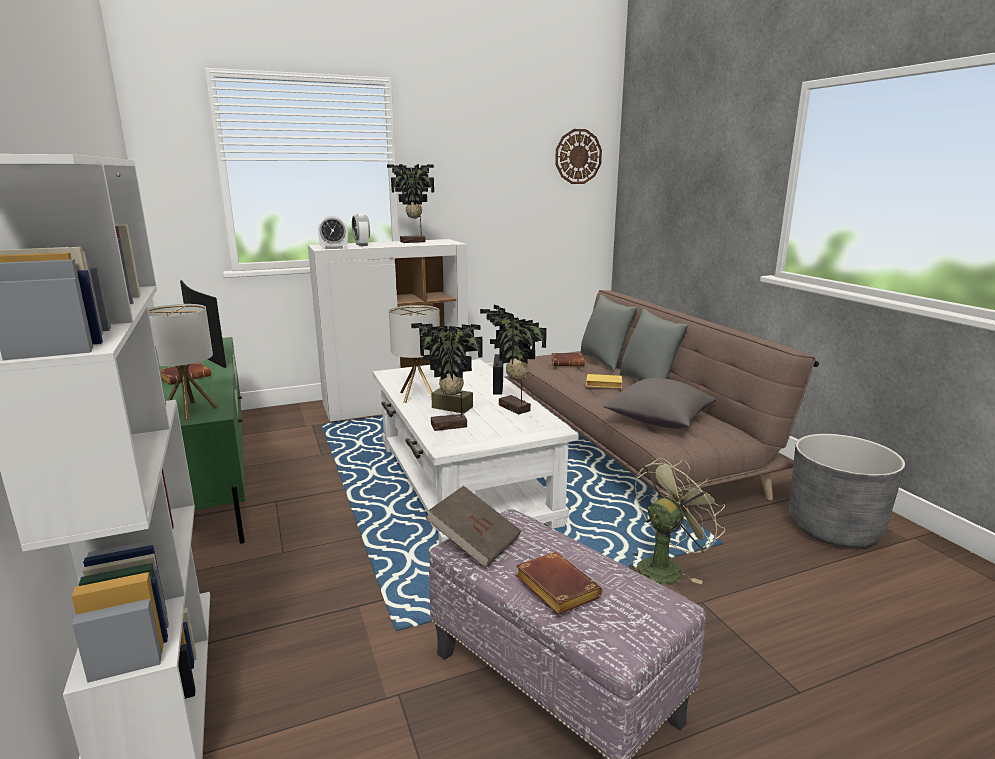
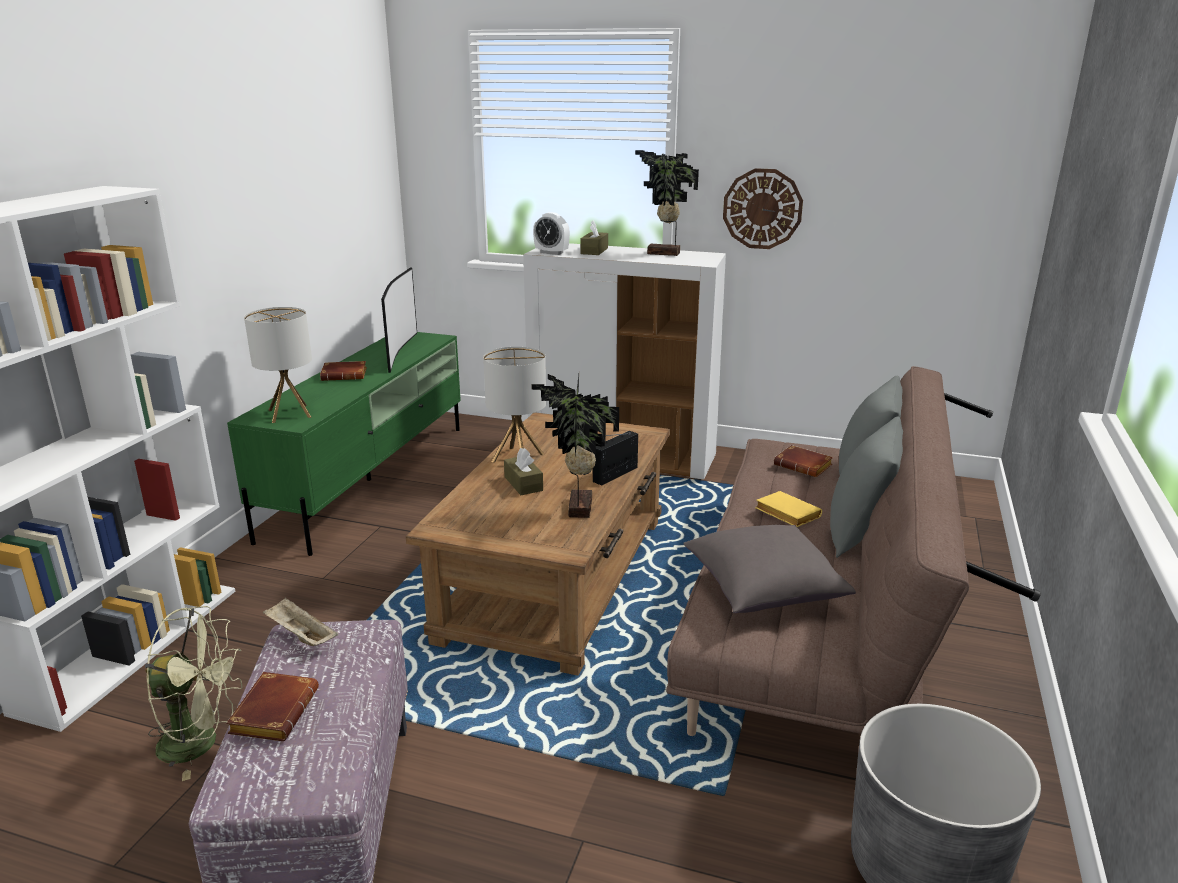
camera: 40 degrees right, 5 degrees up
(362, 245) = (594, 251): alarm clock -> brown tissue box
(450, 427) = (480, 506): potted plant -> none
(464, 483) = (556, 578): white coffee table -> brown coffee table
(474, 542) = (300, 636): brown book -> beige tray
(578, 156) = (977, 140): wall clock -> wall clock (762, 209)
(664, 566) = (609, 779): green fan -> green fan (201, 742)

